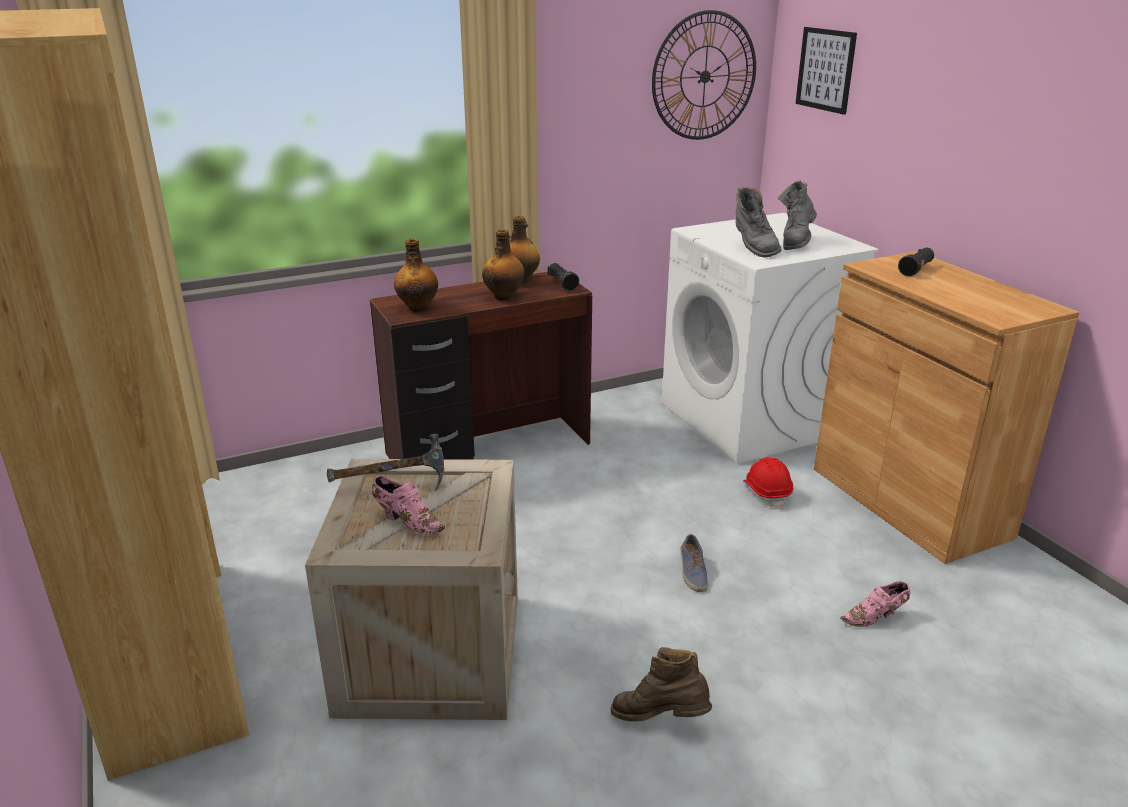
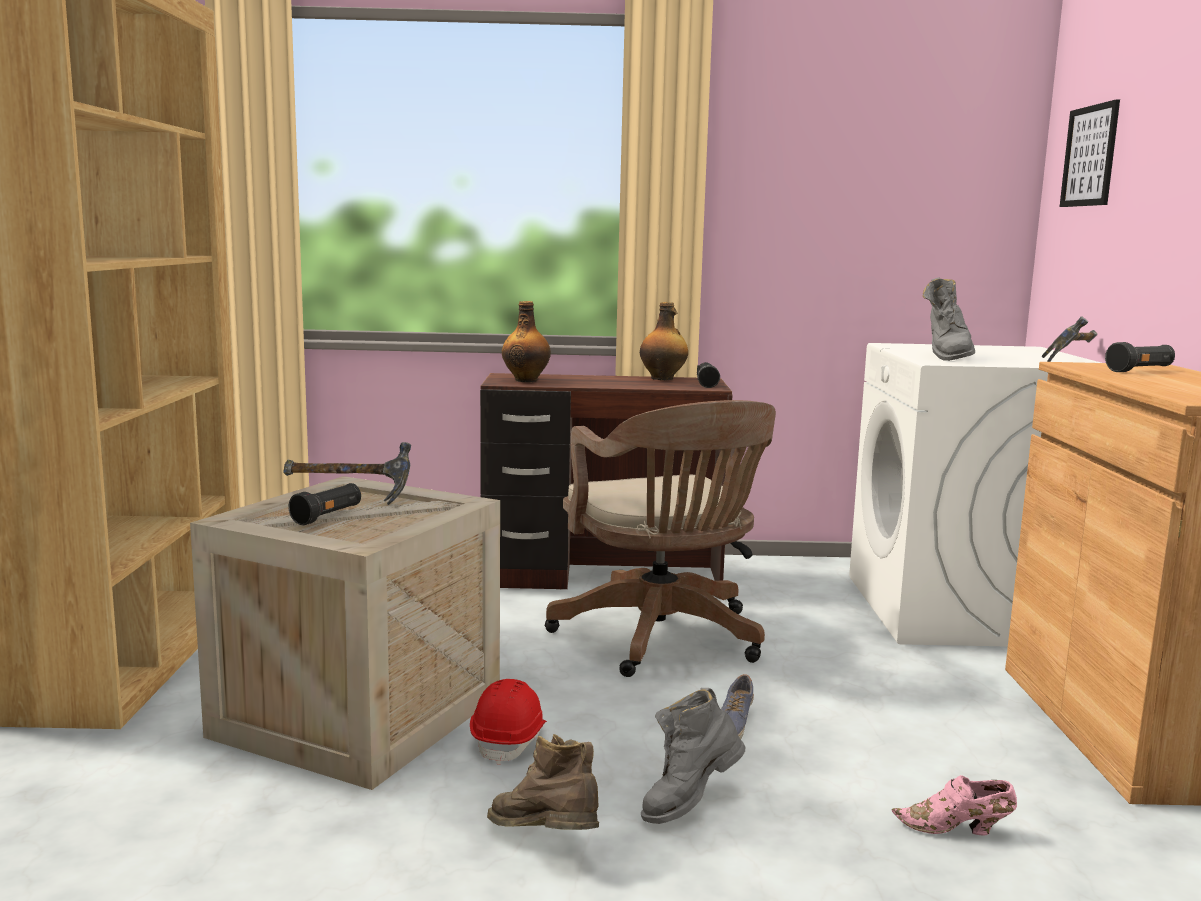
camera: 25 degrees right, 15 degrees down
(407, 521) = (328, 516): pink shoe -> black flashlight
(504, 296) = (628, 384): bottle -> none
(585, 504) = (663, 639): none -> brown office chair
(704, 76) = (941, 175): wall clock -> none
(766, 493) = (912, 677): red hard hat -> red hard hat (510, 740)
(795, 242) = (1014, 358): grey boot -> grey boot (689, 803)
(833, 239) = (1074, 361): none -> hammer

